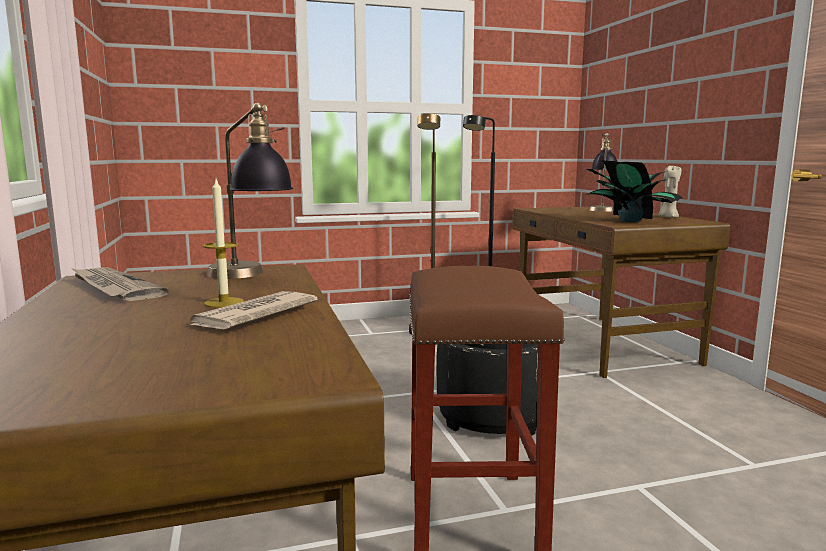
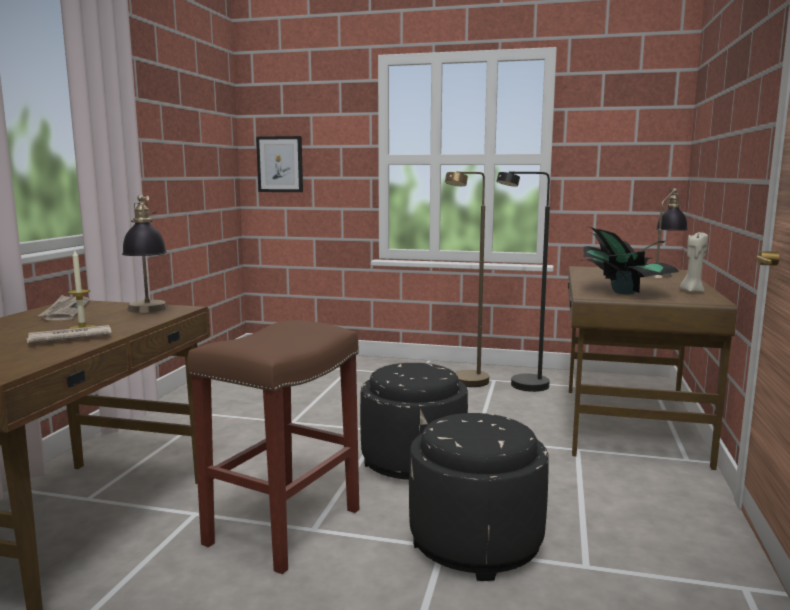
camera: 30 degrees right, 0 degrees up
(173, 107) = (280, 164): none -> picture
(655, 473) = (476, 542): none -> black ottoman

